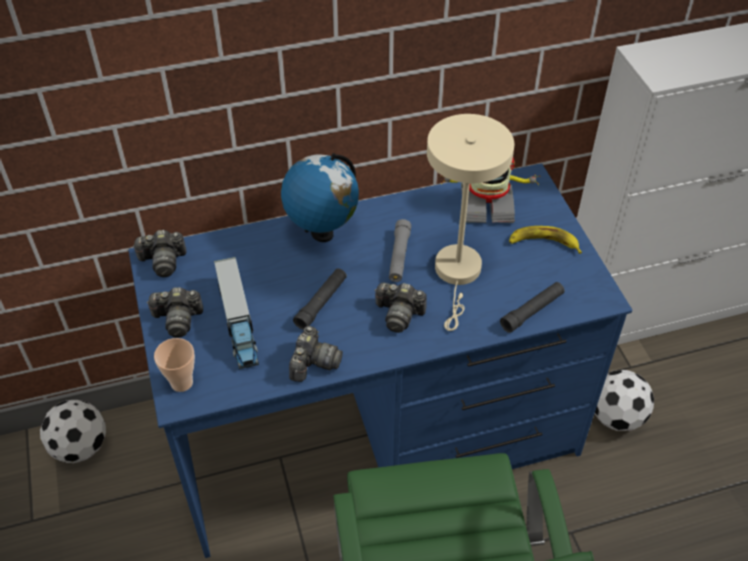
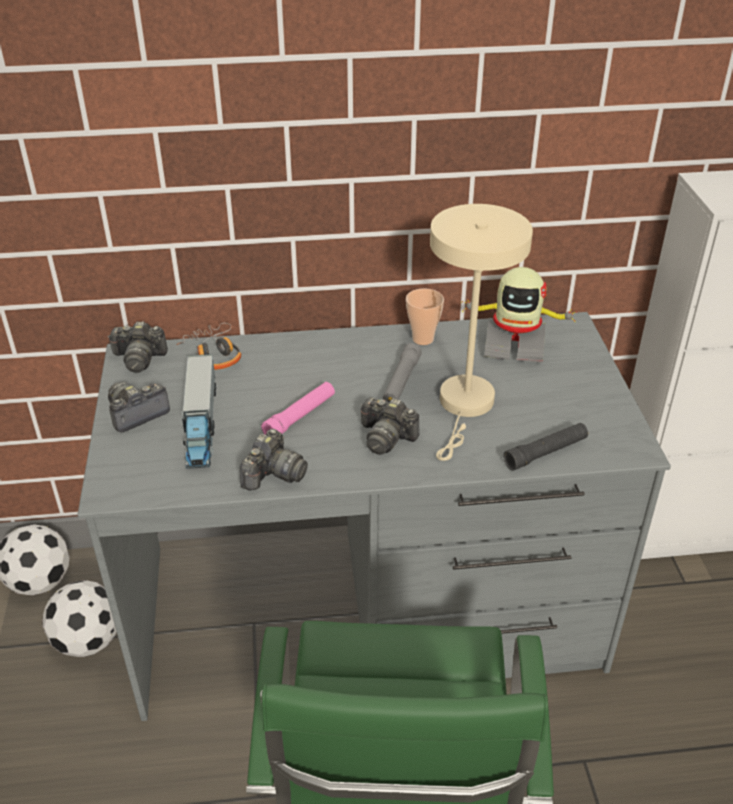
camera: 10 degrees right, 10 degrees down
(178, 319) = (136, 414): camera -> camera turned 135 degrees clockwise
(181, 383) = (118, 475): cup -> cup (423, 339)
(228, 248) = (214, 354): none -> headphones
(321, 303) = (300, 416): black flashlight -> pink flashlight
(322, 233) = (320, 351): globe -> none
(375, 429) = (368, 609): blue desk -> grey desk
(543, 243) = (573, 387): banana -> none
(617, 416) = (661, 635): football -> football (89, 640)

